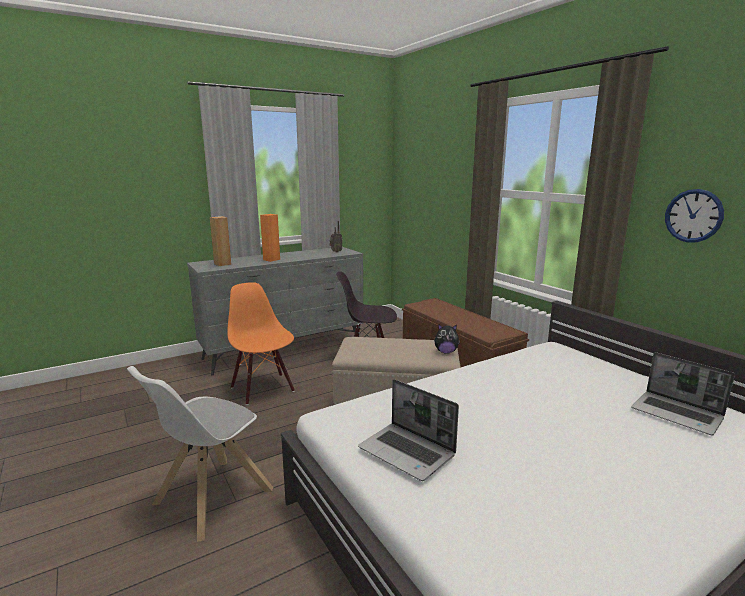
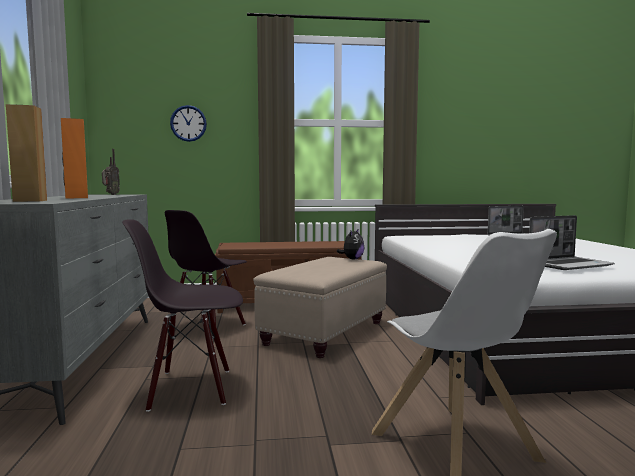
camera: 65 degrees left, 10 degrees down
(263, 389) = (191, 388): orange chair -> black chair
(693, 216) = (448, 129): wall clock -> wall clock (188, 123)

